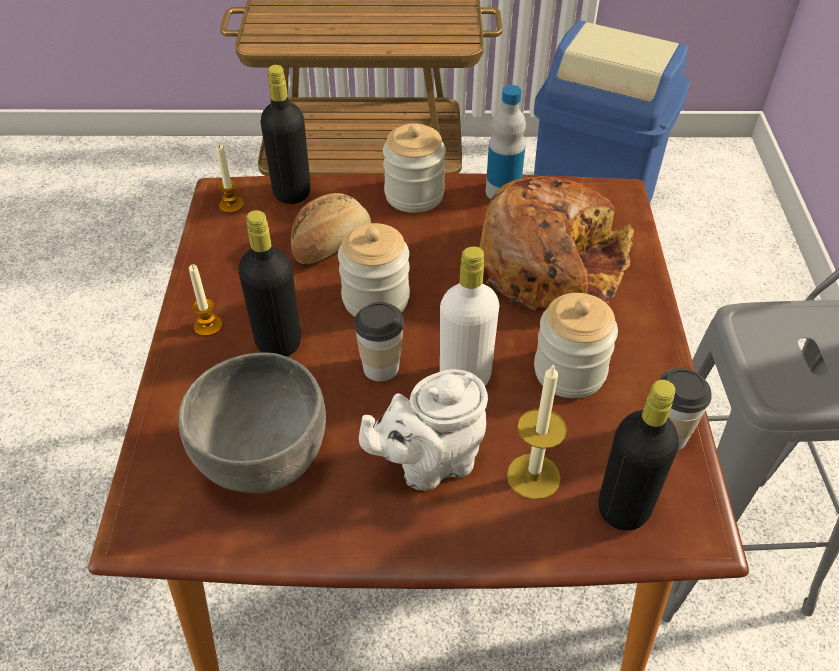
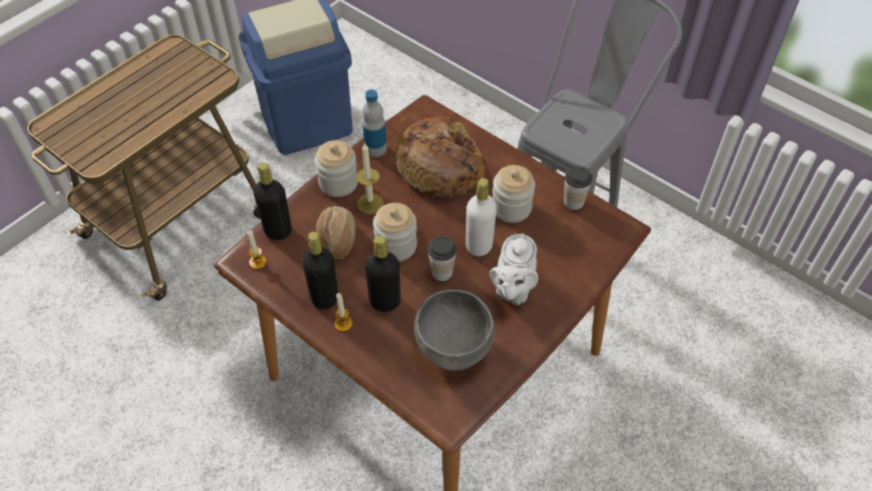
camera: 50 degrees left, 5 degrees up
(533, 476) = (552, 260): candle -> candle (370, 203)
(623, 508) = (593, 242): black bottle -> black bottle (324, 298)

